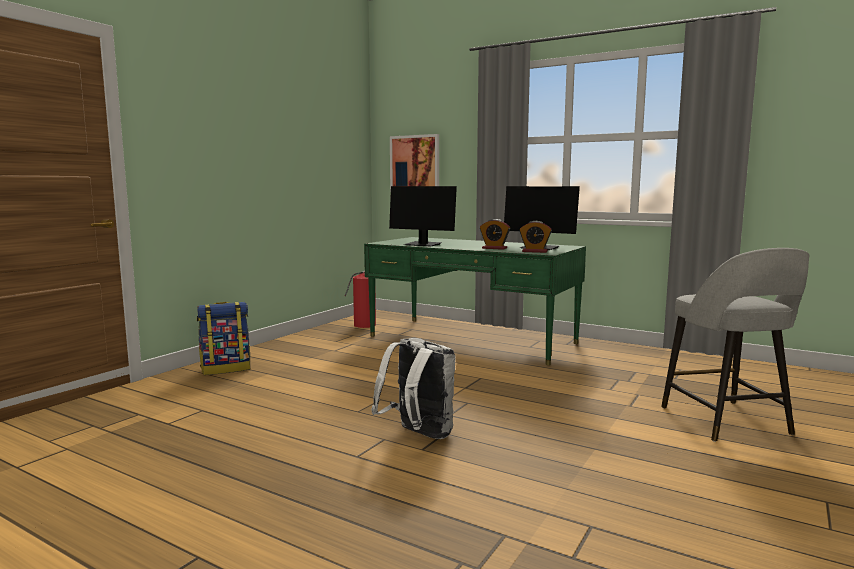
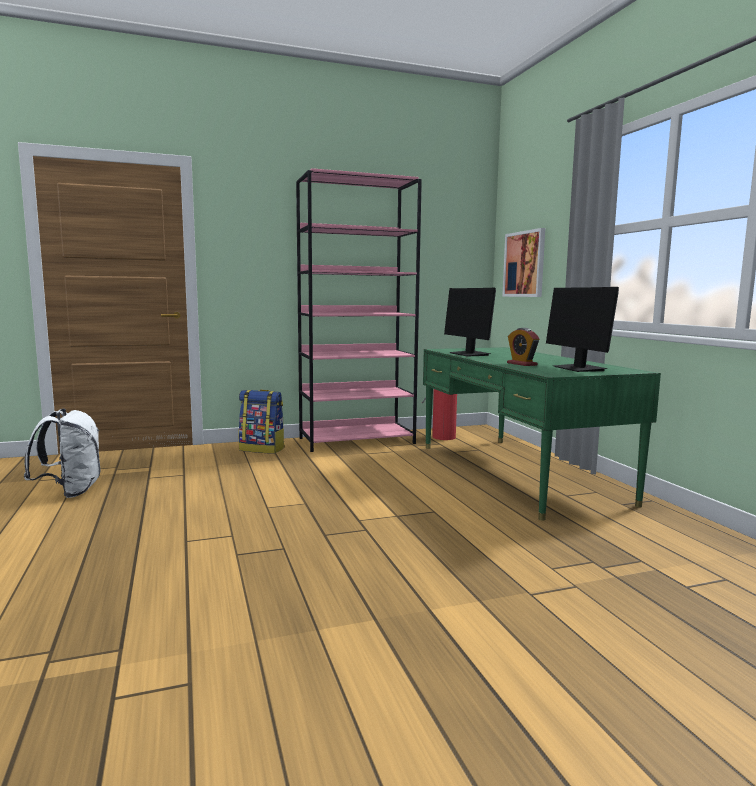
camera: 40 degrees right, 0 degrees up
(300, 342) = (357, 441): none -> pink bookcase
(418, 435) = (261, 542): white backpack -> white backpack (70, 492)
(534, 251) = (548, 371): alarm clock -> none
(726, 422) = (624, 666): grey stool -> none

